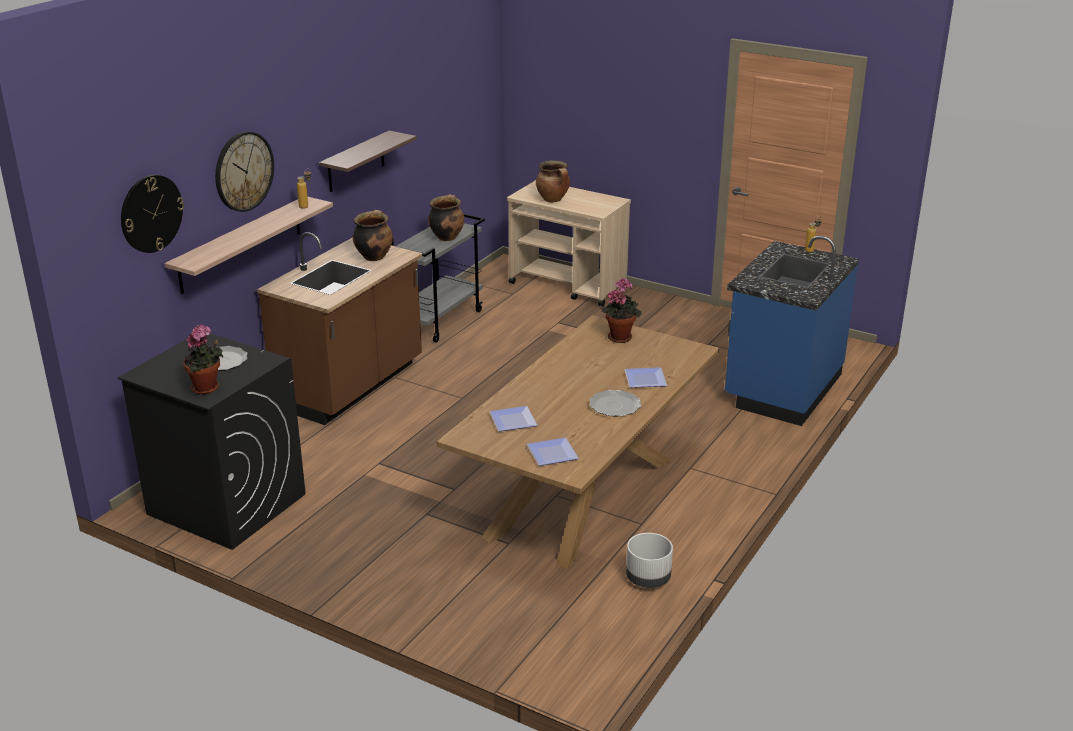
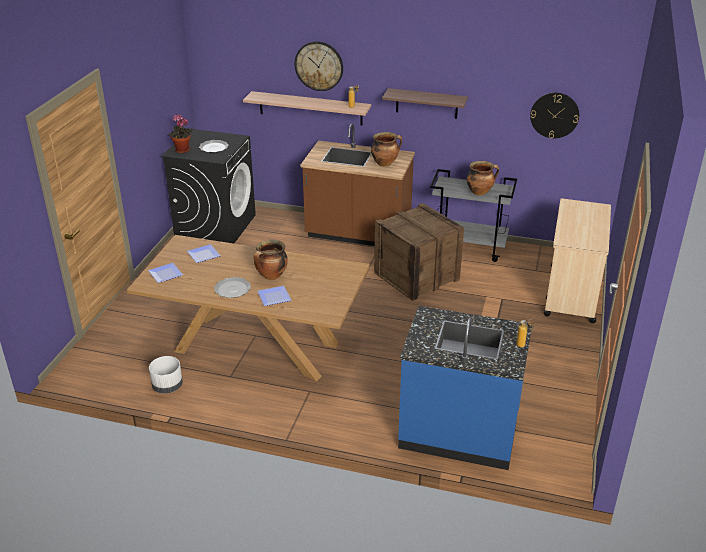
camera: 75 degrees right, 5 degrees up
(151, 213) = (245, 60): wall clock -> wall clock (554, 115)
(481, 363) = (416, 276): none -> crate
(553, 200) = (573, 217): cooking pot -> cooking pot (271, 276)
(620, 336) = (338, 279): potted plant -> none

